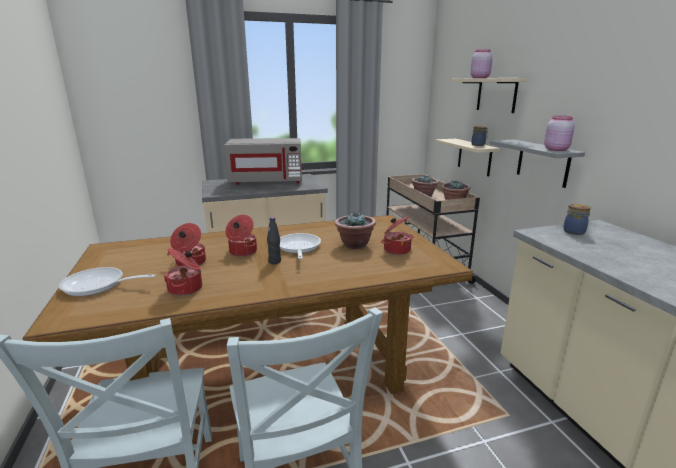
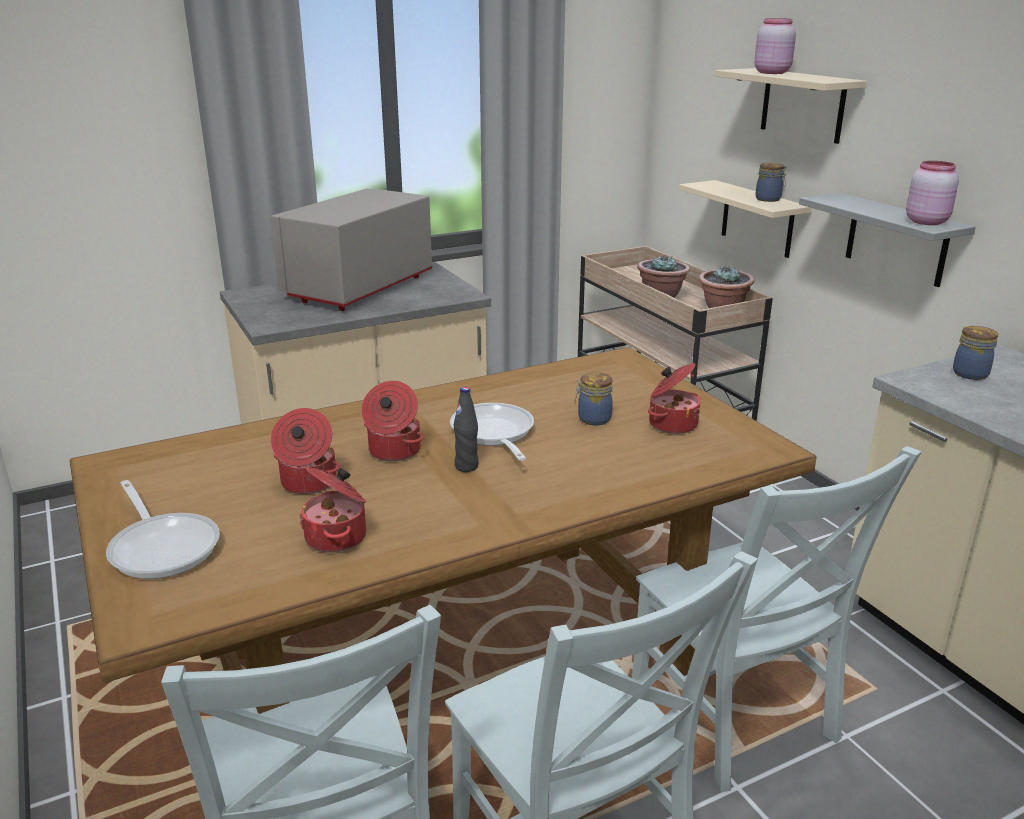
camera: 10 degrees left, 5 degrees up
(98, 285) = (163, 547): frying pan -> frying pan turned 120 degrees counterclockwise
(267, 181) = (360, 287): grey microwave -> grey microwave turned 135 degrees clockwise
(354, 245) = (592, 419): potted plant -> jar
(419, 421) = (736, 718): none -> grey chair

